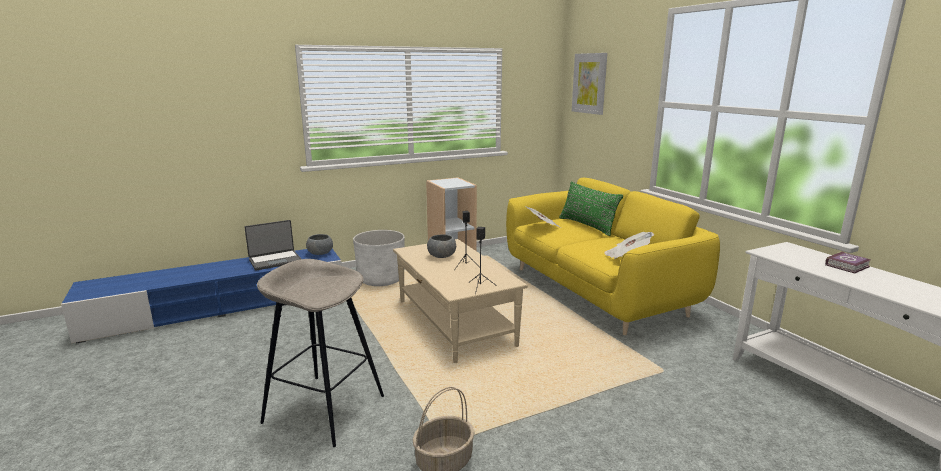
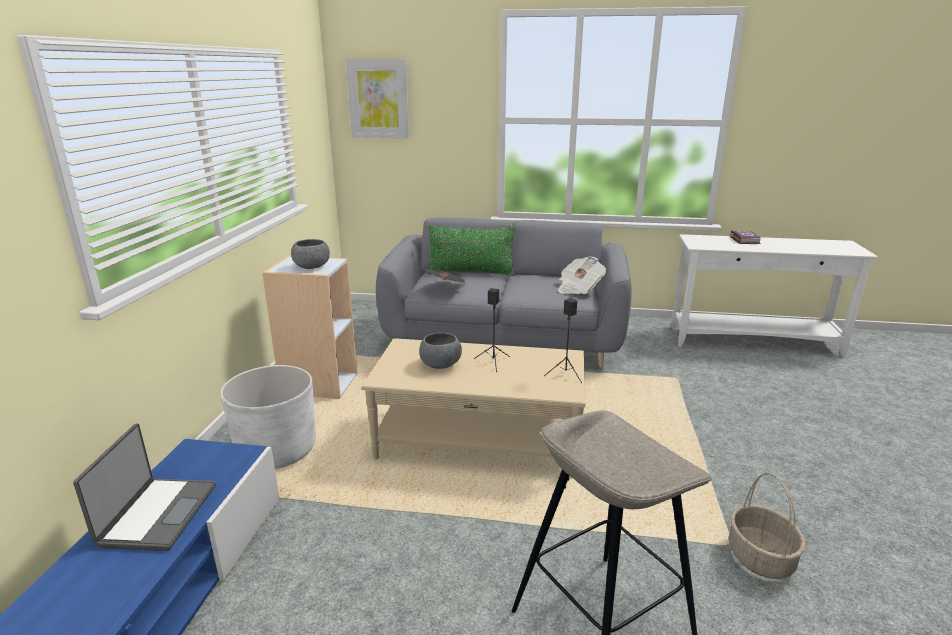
camera: 55 degrees left, 5 degrees up
(320, 253) = (207, 457): grey bowl -> grey bowl (312, 267)
(596, 290) = (505, 340): yellow sofa -> grey sofa

